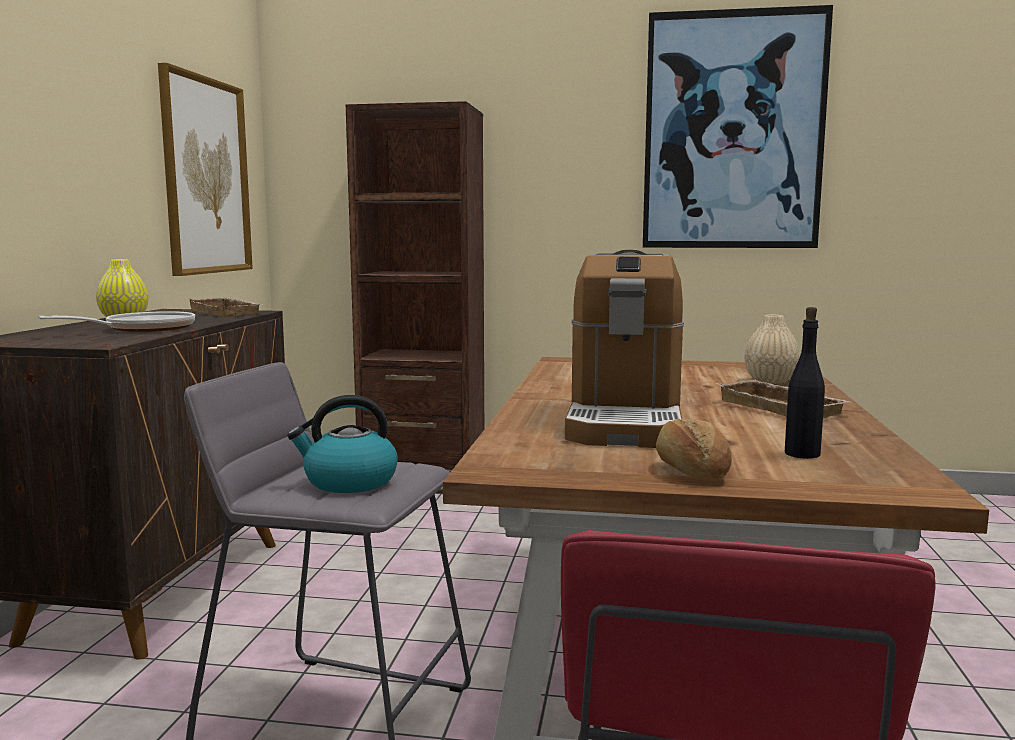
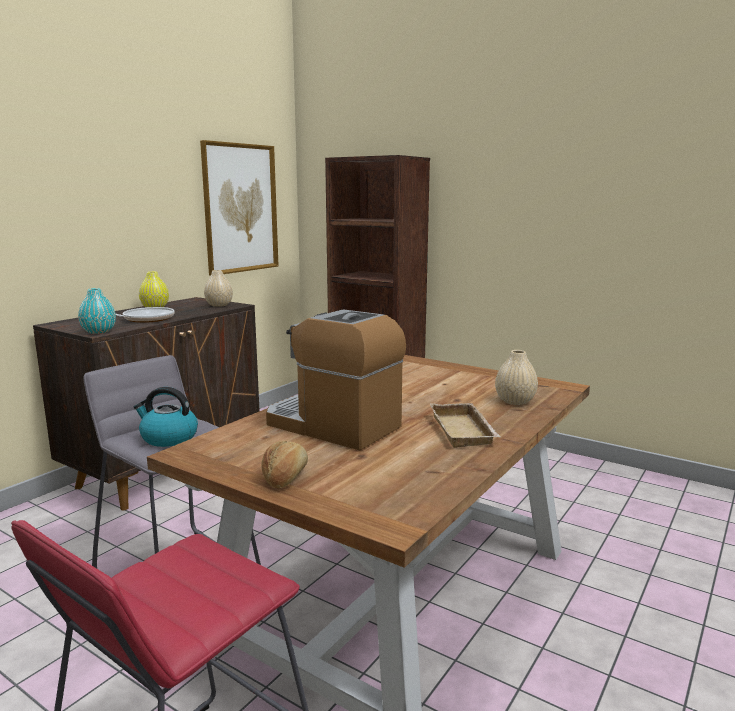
camera: 25 degrees right, 5 degrees up
(101, 343) = (98, 331): none -> turquoise vase
(228, 313) = (219, 305): beige tray -> beige vase
(625, 421) = (332, 426): coffee machine -> coffee machine turned 90 degrees clockwise
(733, 131) = (621, 171): picture -> none
(801, 454) = (384, 476): black bottle -> none

